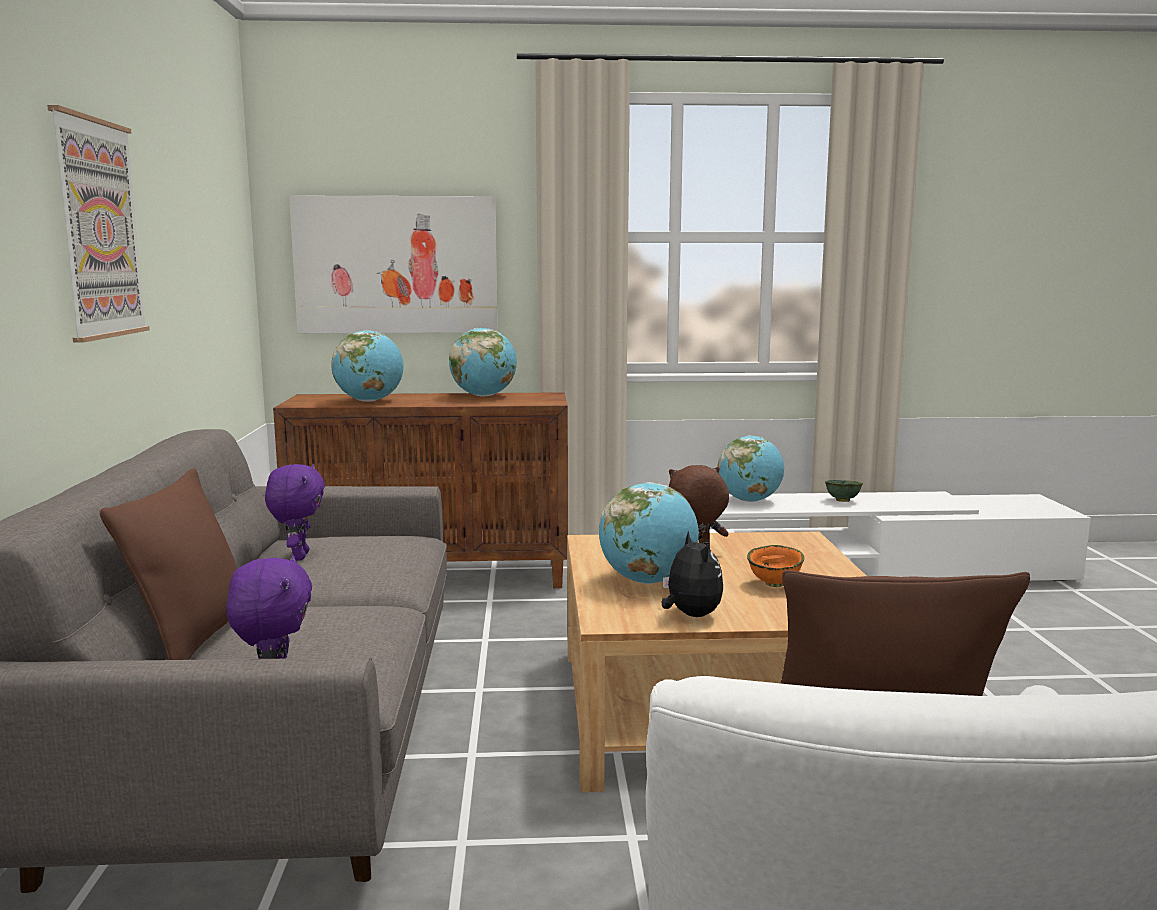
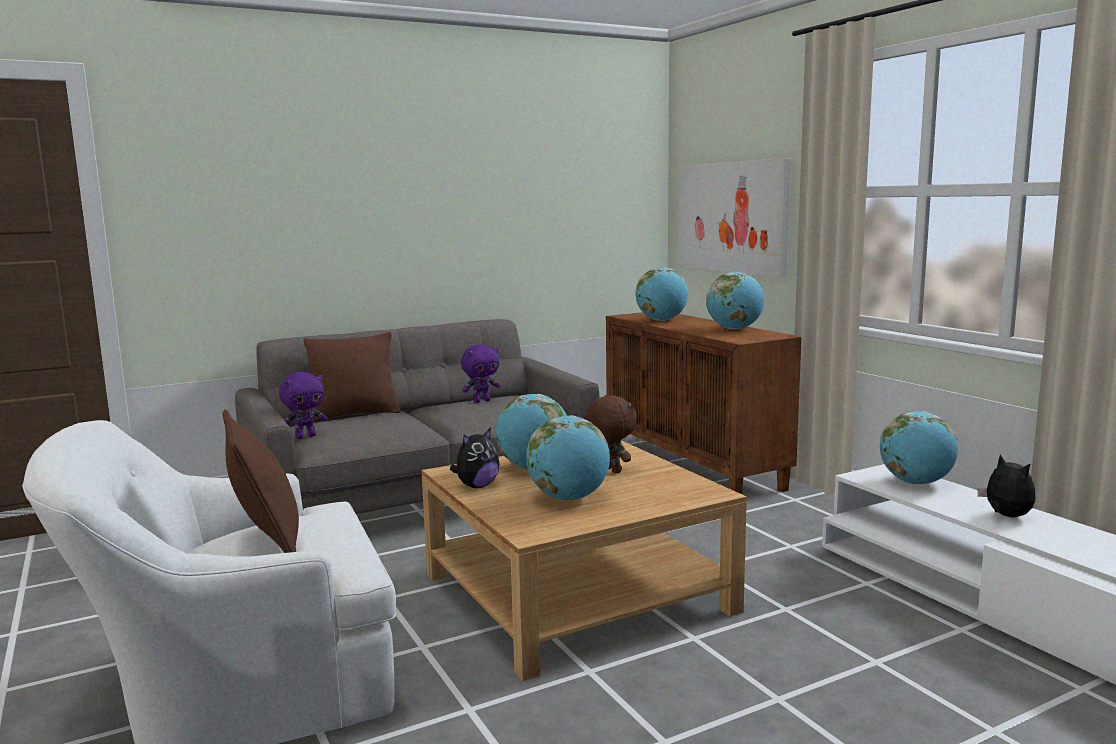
camera: 65 degrees right, 0 degrees up
(98, 229) = (427, 203): picture -> none
(775, 584) = (569, 498): orange bowl -> globe
(841, 501) = (1006, 516): green bowl -> plush toy

